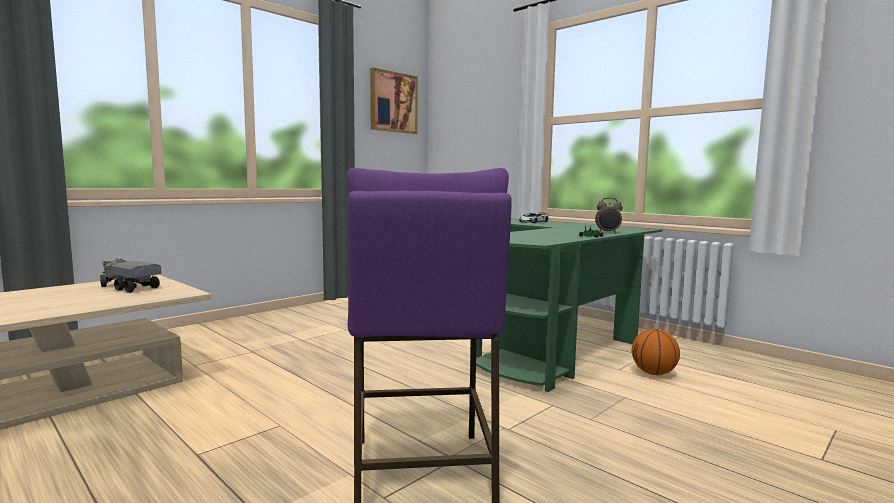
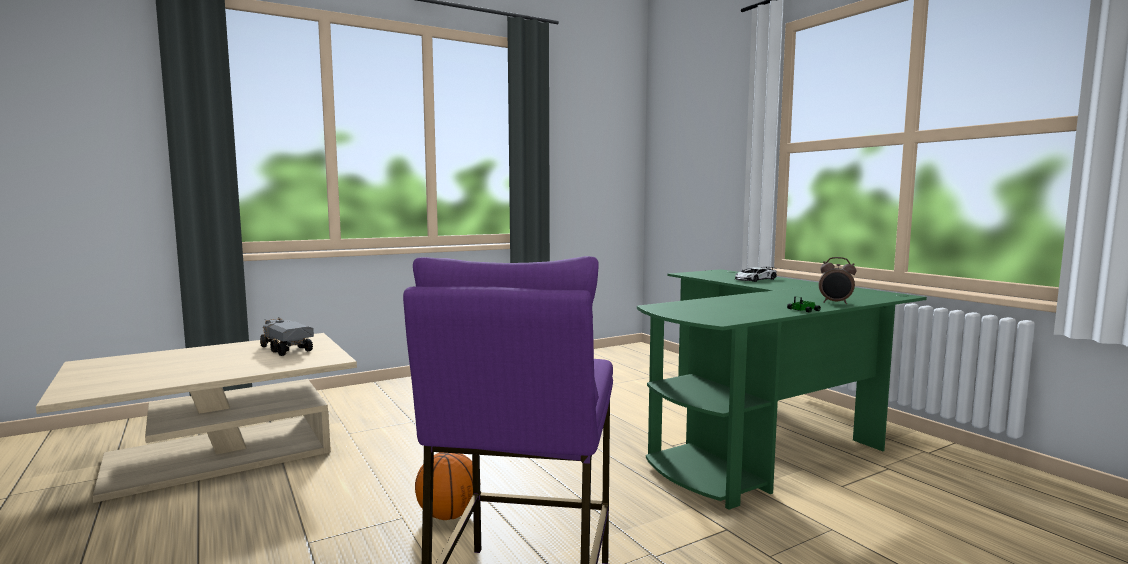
camera: 15 degrees right, 0 degrees up
(393, 102) = (600, 129): picture -> none
(653, 373) = (889, 497): basketball -> basketball (448, 515)

